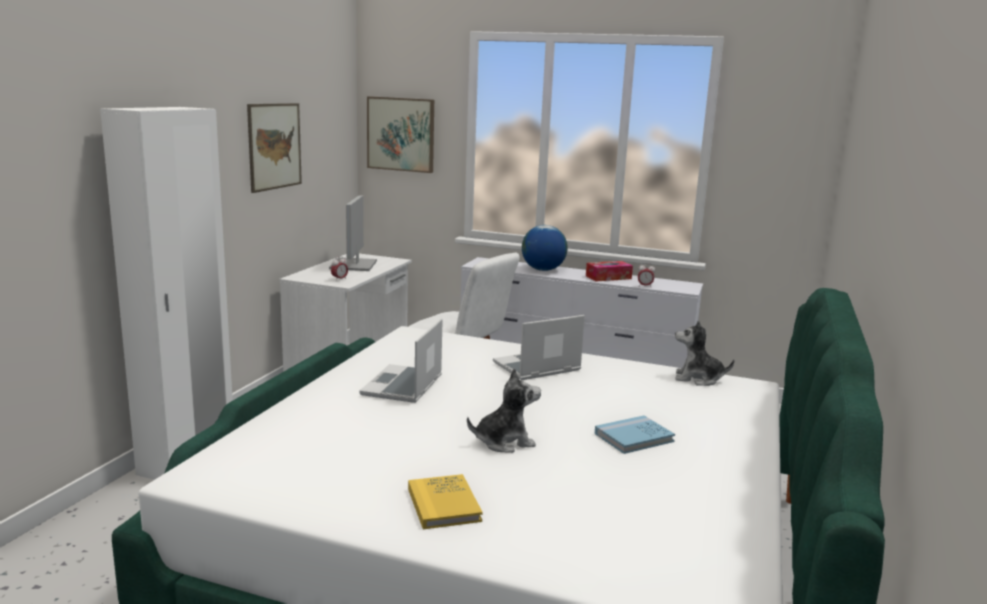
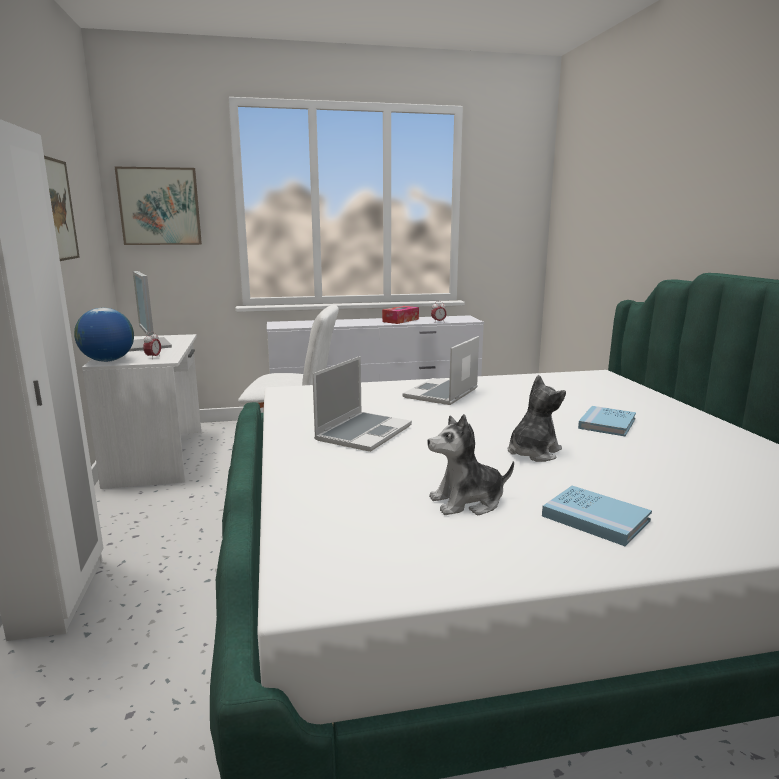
camera: 30 degrees left, 0 degrees up
(403, 386) = (363, 432): laptop -> laptop turned 135 degrees counterclockwise
(443, 505) = (595, 518): yellow book -> blue book
(543, 270) = (341, 322): globe -> globe (108, 360)
(698, 379) = (561, 377): plush toy -> plush toy (467, 502)

